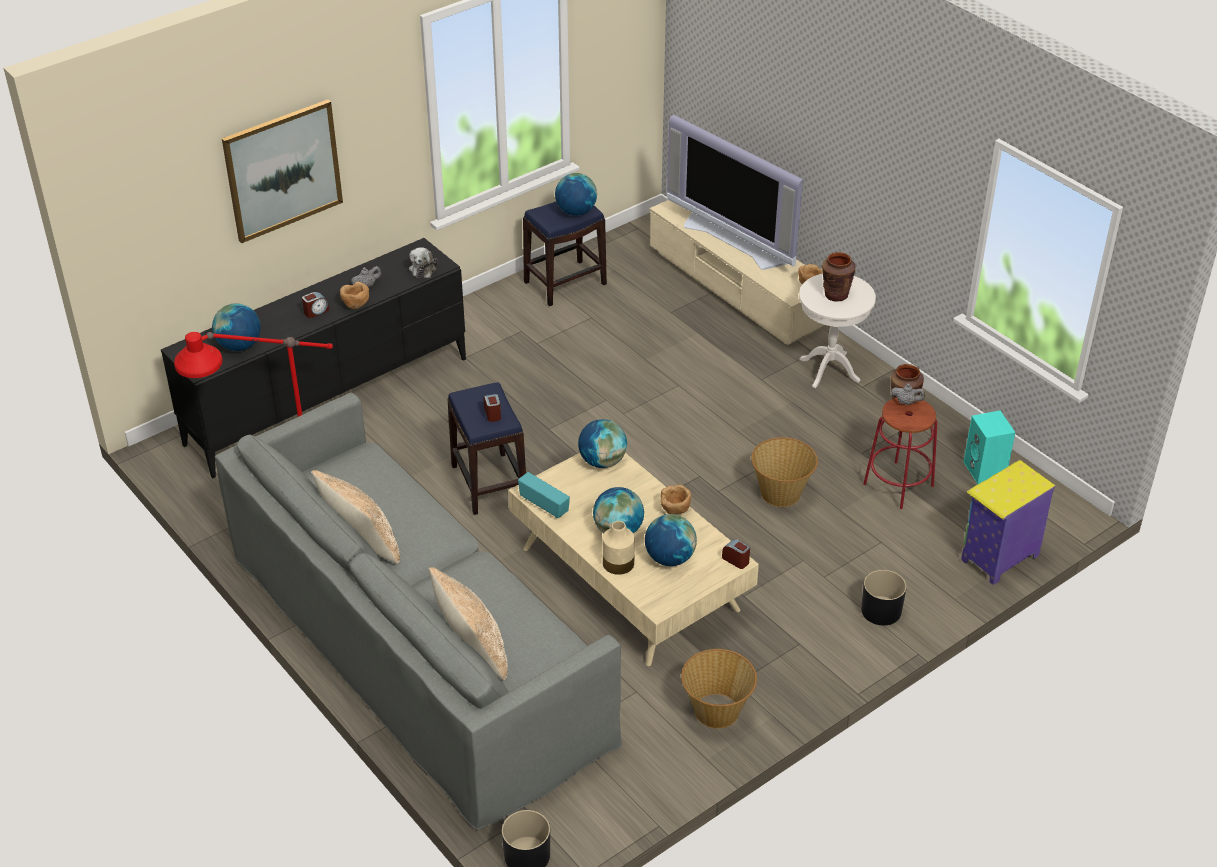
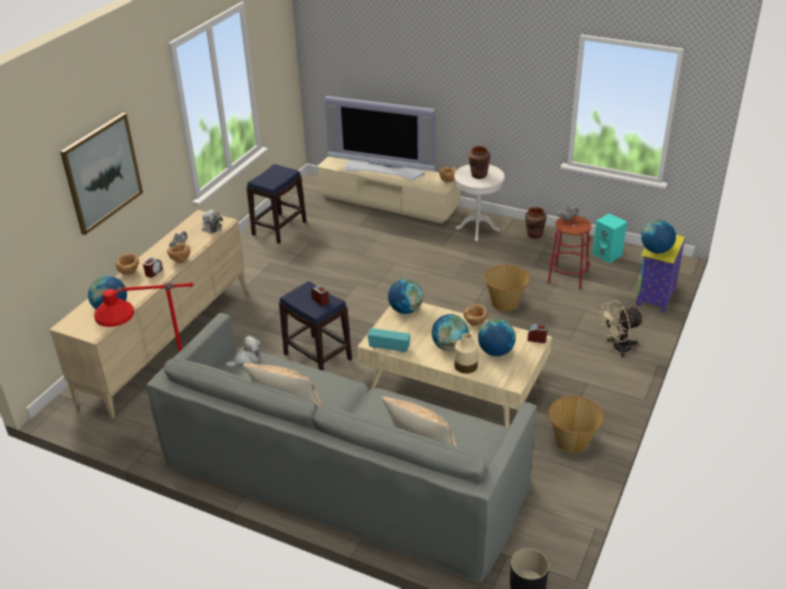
camera: 25 degrees left, 5 degrees down
(289, 303) = (129, 273): none -> brown bowl
(328, 400) = (166, 341): black cabinet -> beige cabinet
(363, 462) = (246, 360): none -> plush toy
(576, 211) = (281, 174): globe -> globe (656, 250)
(881, 611) = (617, 348): black planter -> beige fan

